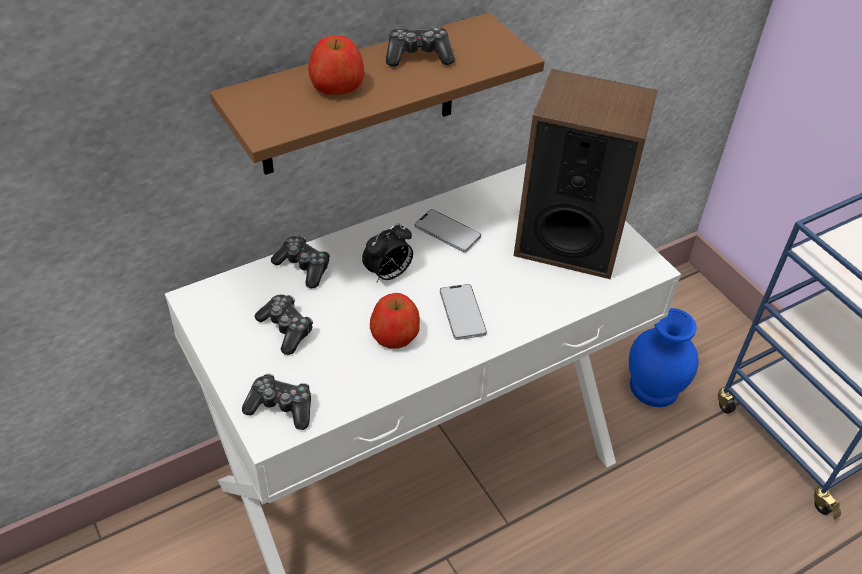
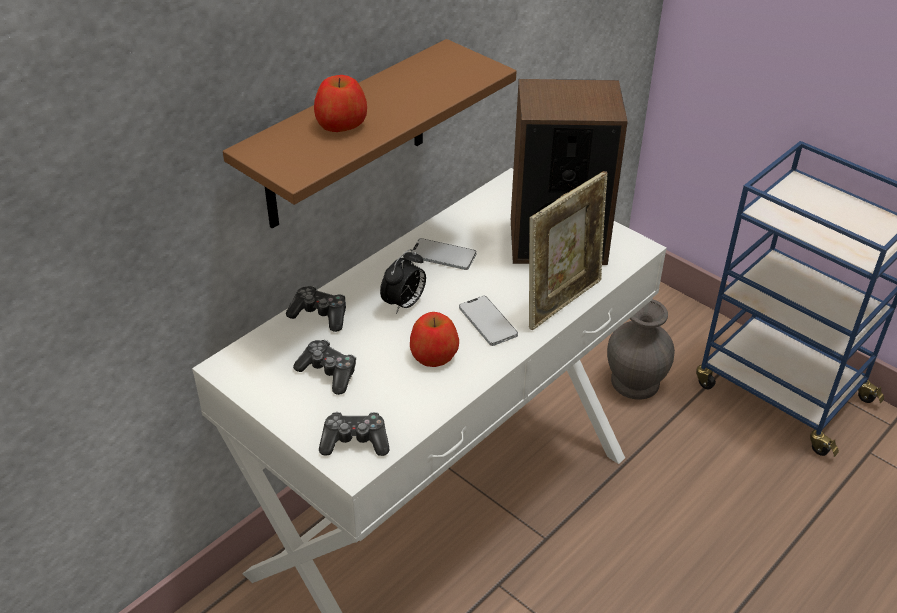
camera: 15 degrees left, 5 degrees down
(418, 56) = (402, 86): game controller -> none
(547, 308) = (562, 301): none -> picture frame
(654, 385) = (635, 380): blue vase -> grey vase

